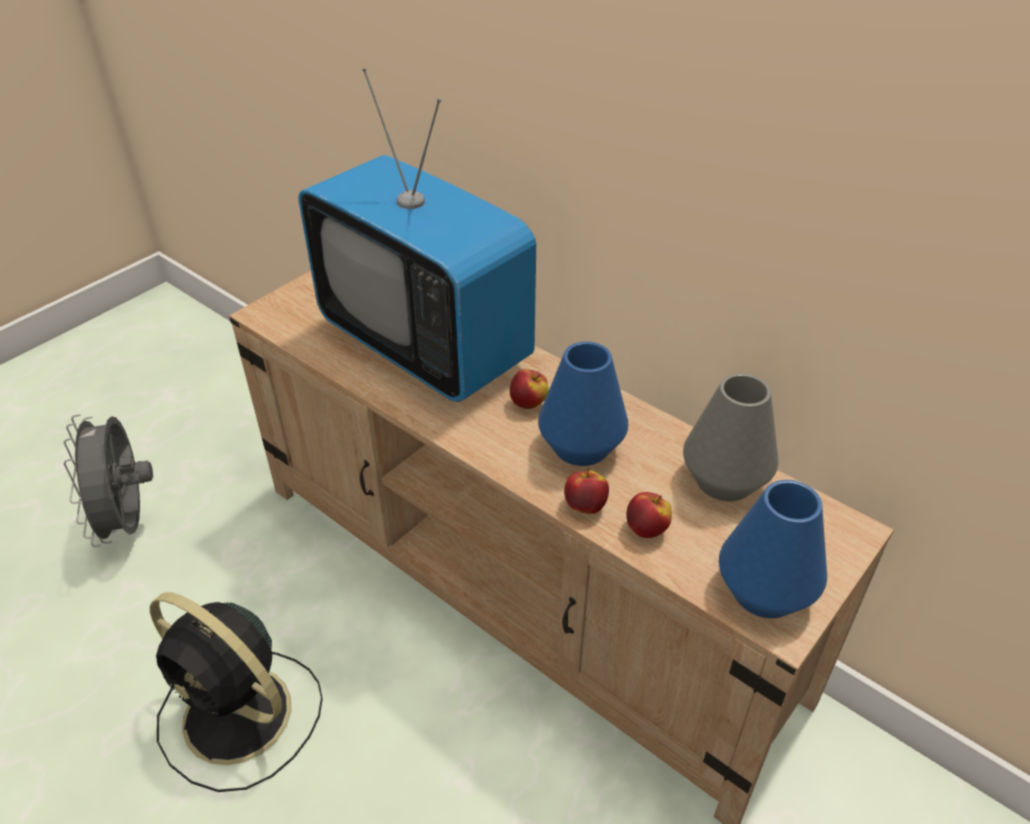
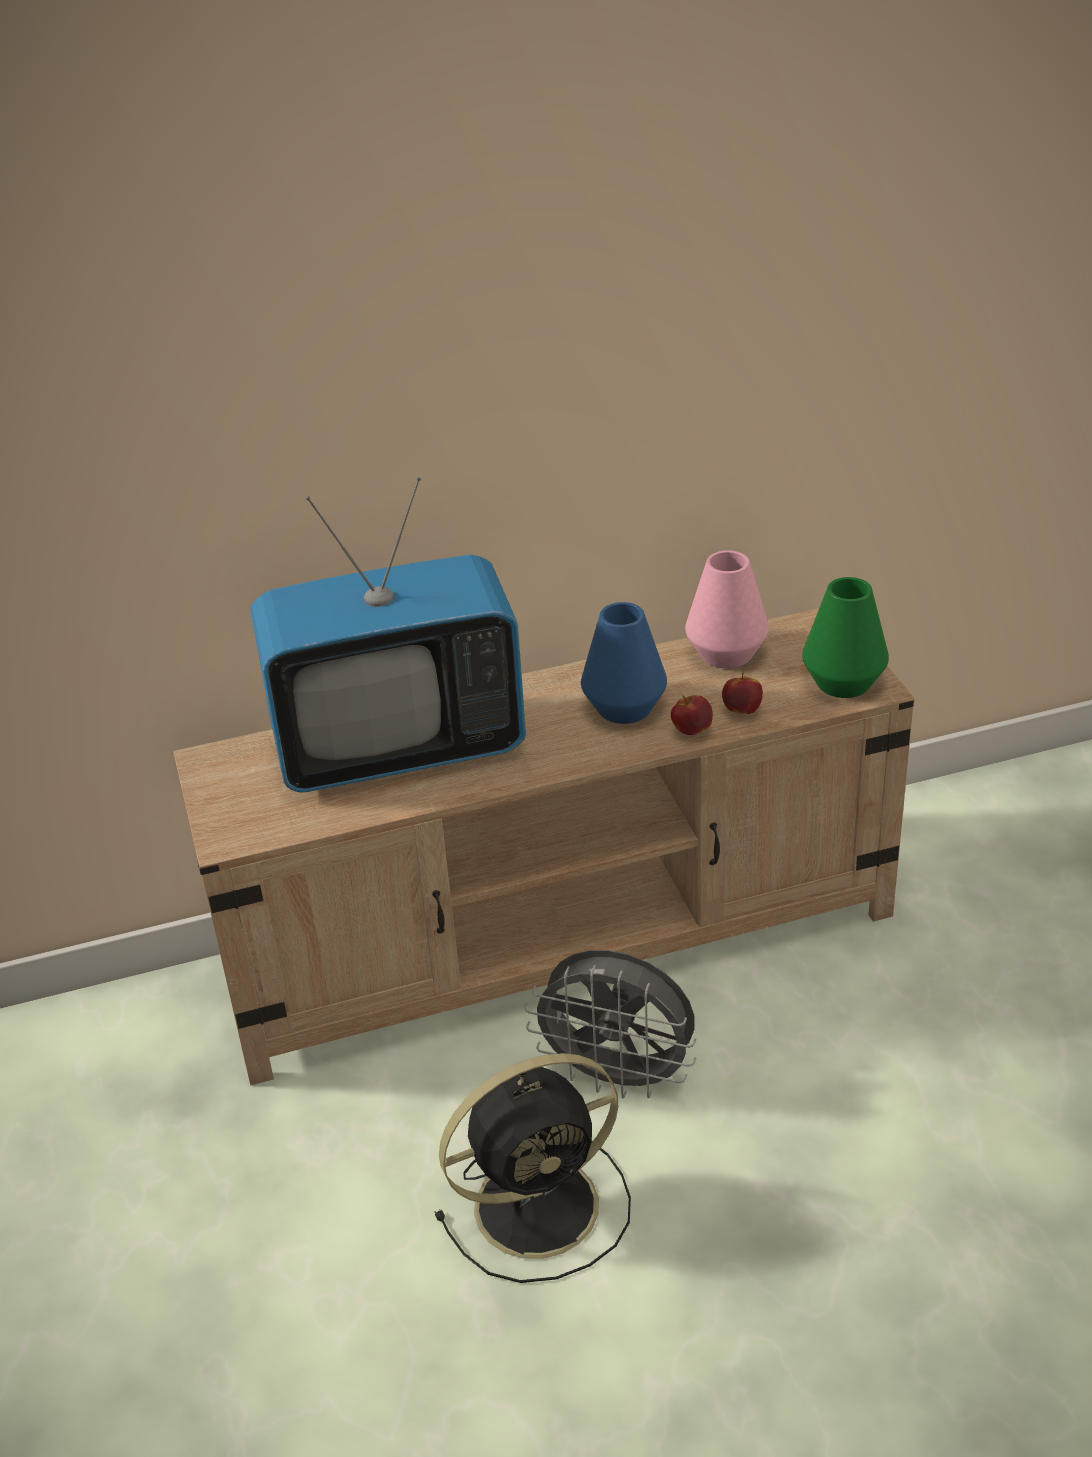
camera: 55 degrees left, 5 degrees down
(129, 522) = (167, 1239): grey fan -> grey fan (618, 1077)
(529, 403) = (544, 716): apple -> none
(724, 480) = (726, 654): grey vase -> pink vase
(764, 592) = (843, 682): blue vase -> green vase

